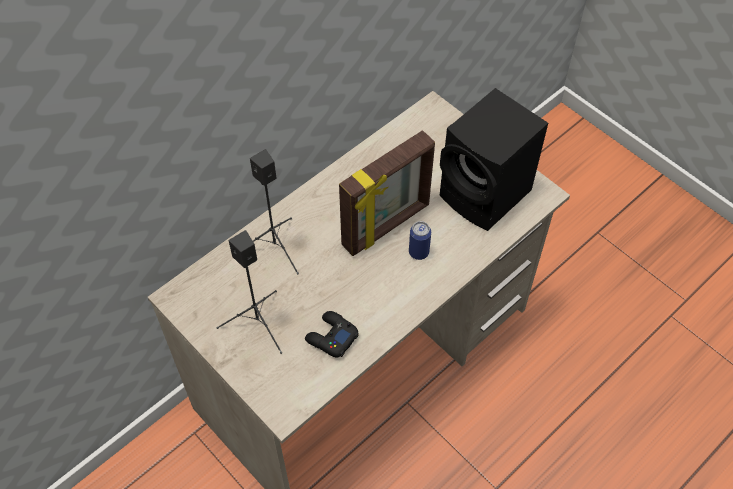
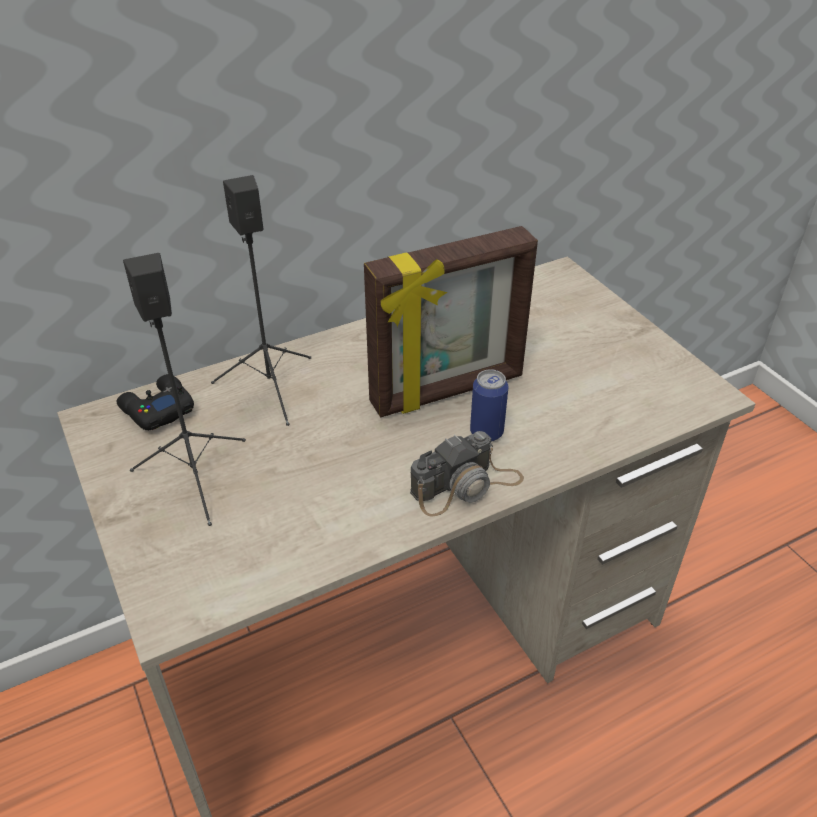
camera: 15 degrees right, 15 degrees down
(331, 337) = (300, 520): black game controller -> black game controller (157, 409)
(417, 292) = (466, 485): none -> camera
(487, 196) = (617, 381): black speaker -> none

